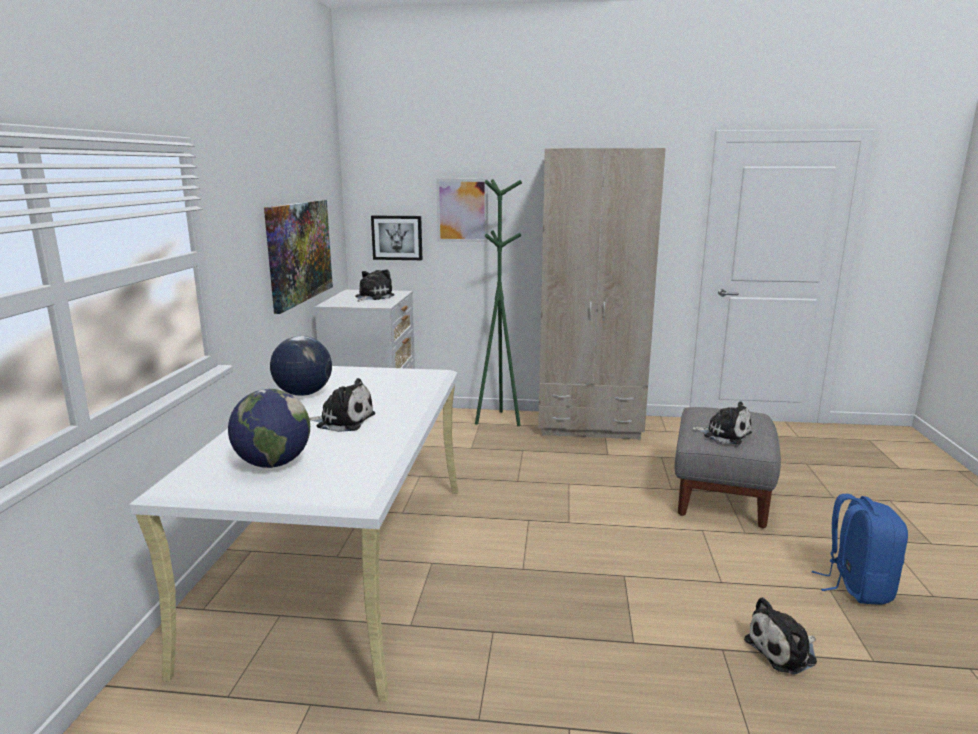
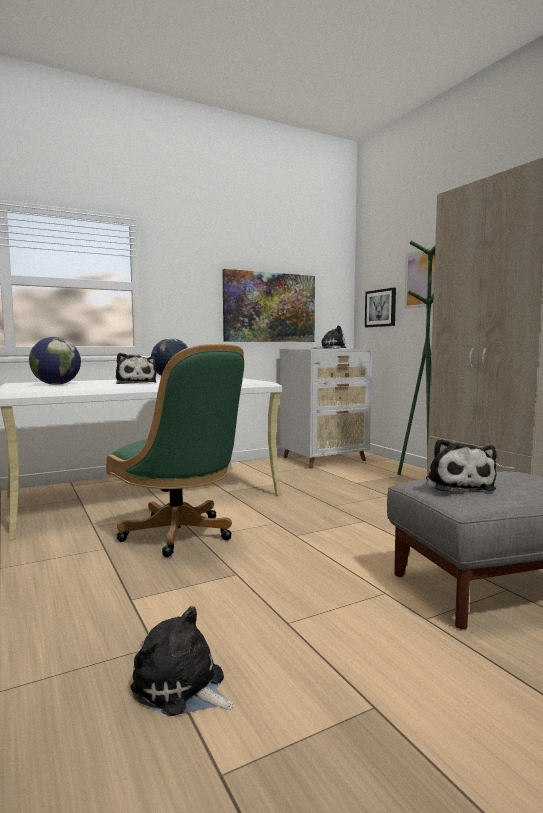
camera: 55 degrees right, 10 degrees down
(513, 577) = (183, 537): none -> green office chair
(856, 586) = (417, 734): blue backpack -> none

